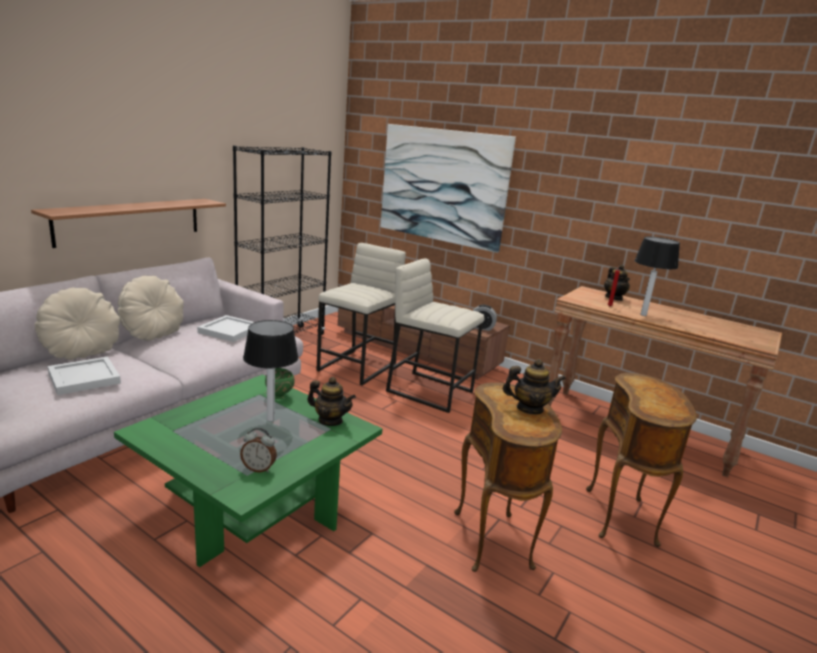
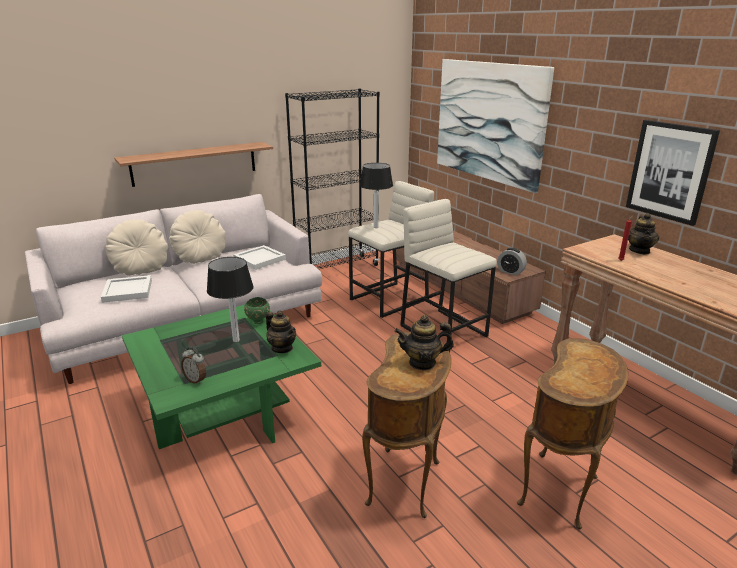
camera: 25 degrees right, 5 degrees up
(529, 409) = (422, 363): teapot -> teapot turned 150 degrees clockwise
(631, 229) = (670, 171): none -> picture
(643, 315) = (654, 274): table lamp -> table lamp (375, 227)

